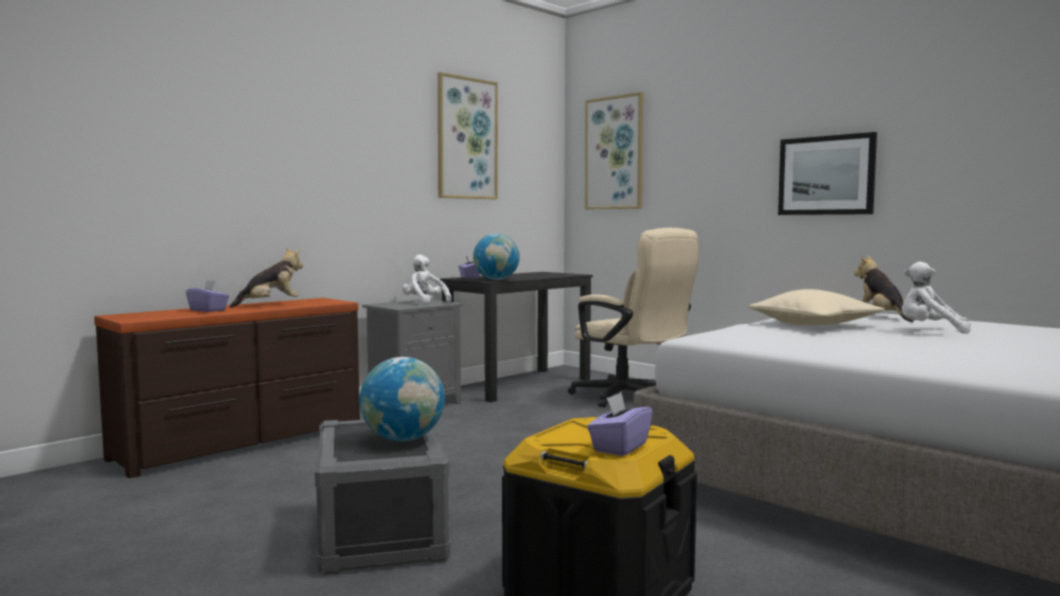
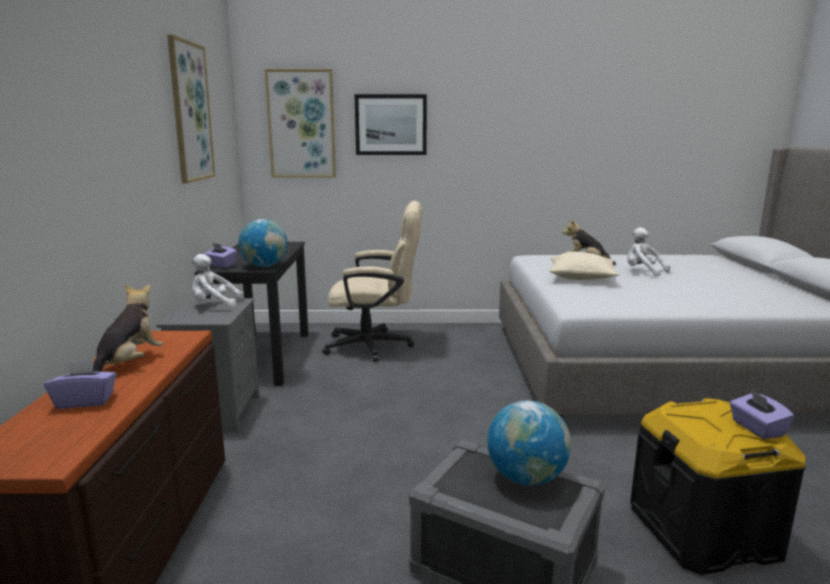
camera: 45 degrees left, 10 degrees up
(826, 175) = (502, 154): picture -> picture (391, 125)
(930, 331) = (643, 272): white plush toy -> white plush toy turned 60 degrees clockwise

